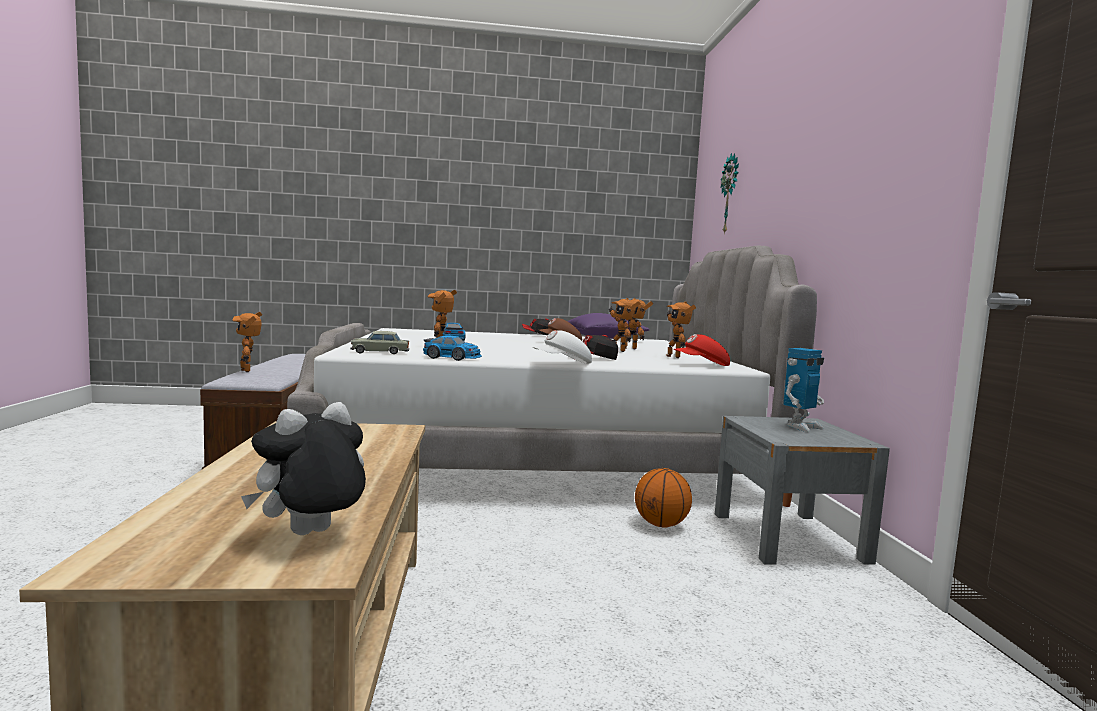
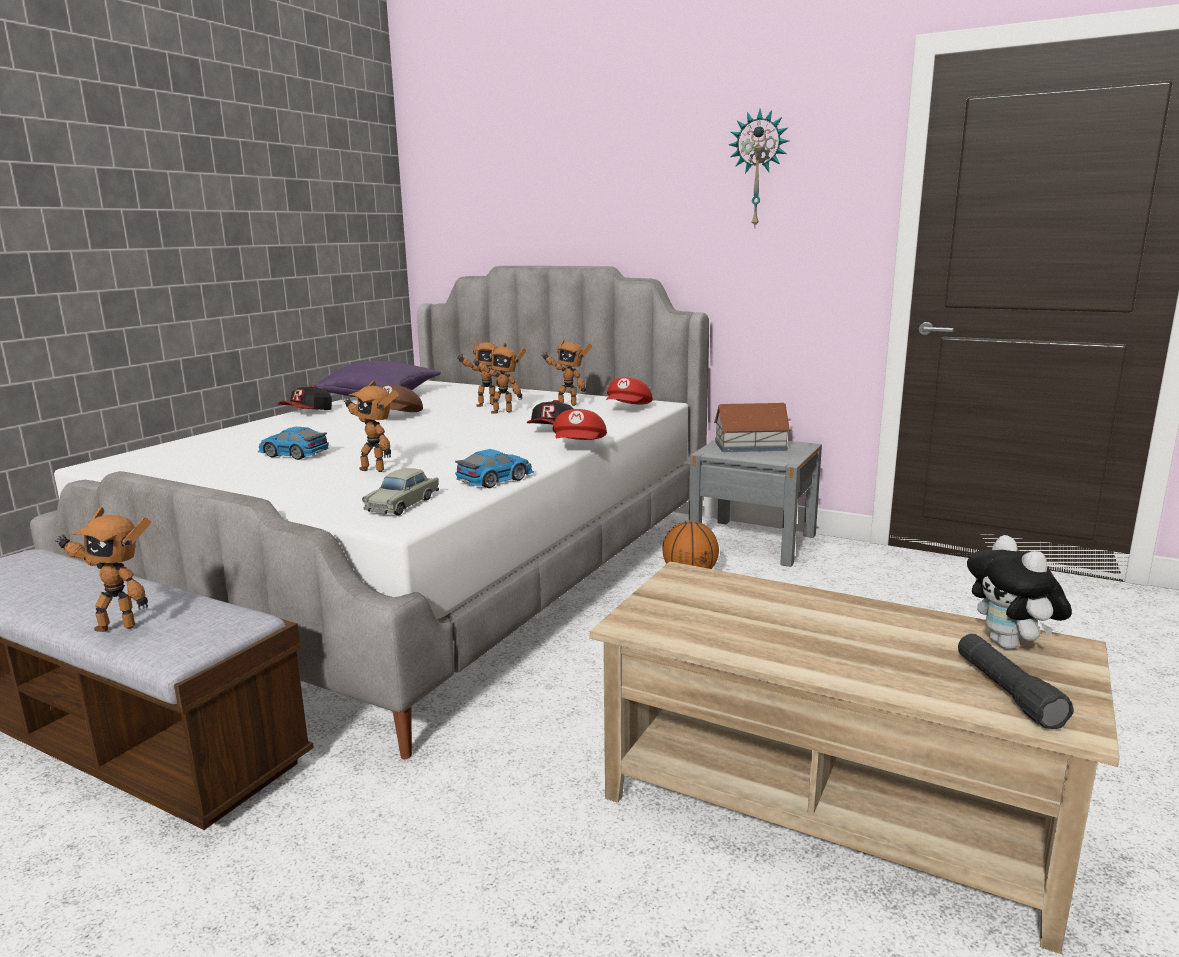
camera: 55 degrees left, 10 degrees up
(183, 535) = (1007, 693): none -> black flashlight
(563, 363) = (580, 447): white cap -> red cap
(731, 194) = (506, 193): wall clock -> wall clock (758, 170)
(801, 427) = (749, 446): toy robot -> toy house

